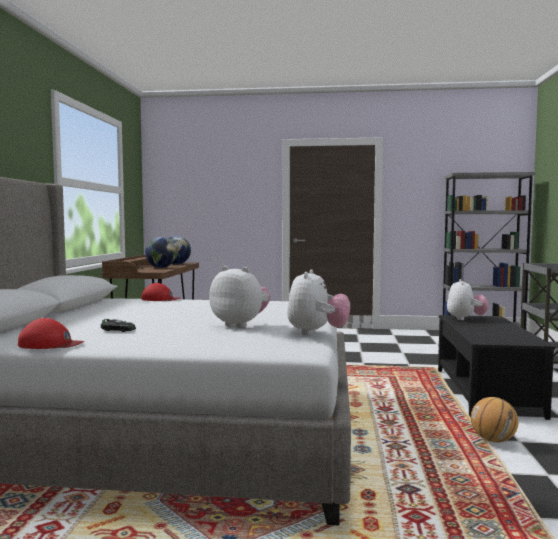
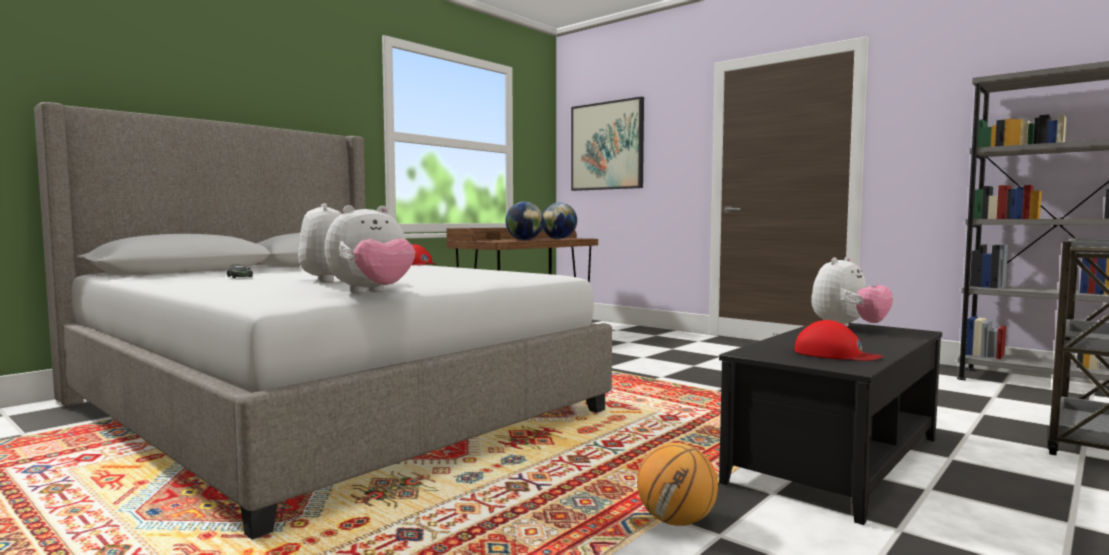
camera: 35 degrees right, 0 degrees up
(50, 344) = (148, 280): red cap -> red cap (835, 354)
(193, 190) = (607, 146): none -> picture

